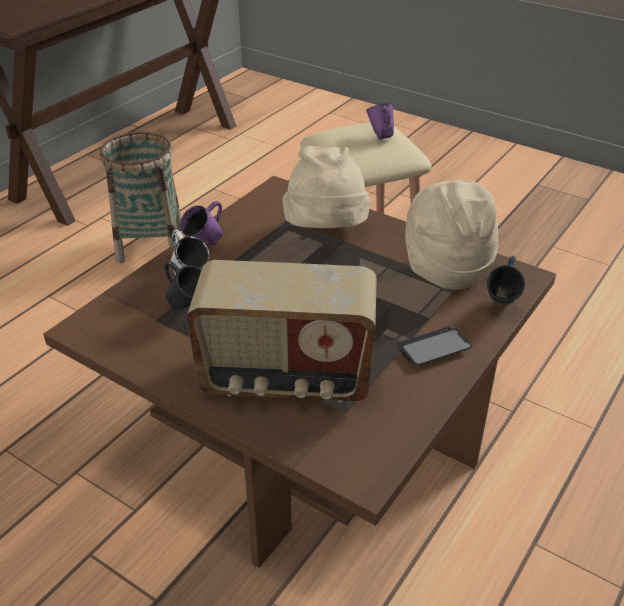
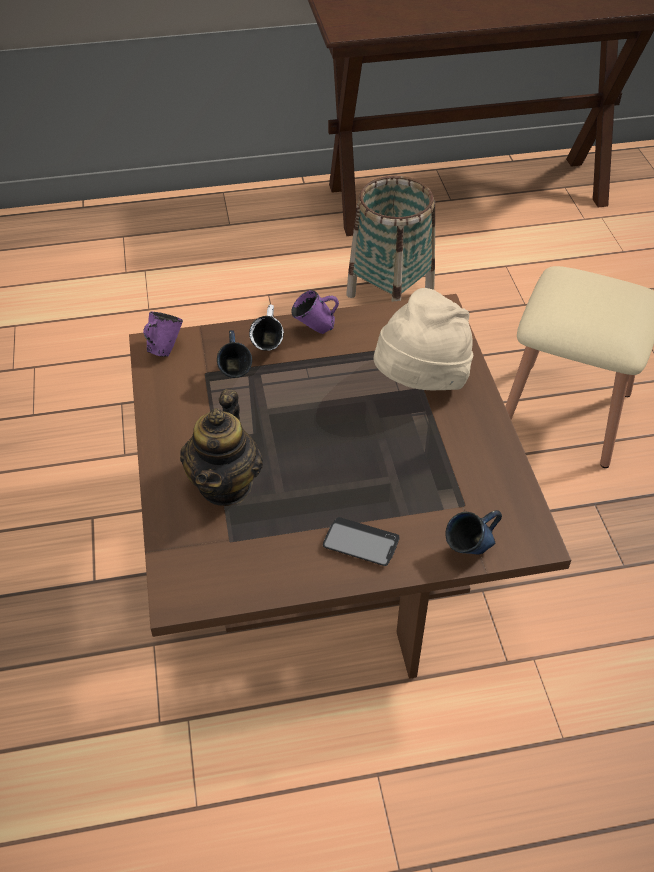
camera: 45 degrees right, 10 degrees up
(286, 379) = (226, 484): radio -> teapot
(381, 136) = (615, 308): purple mug -> purple mug (164, 349)
(445, 268) = (475, 482): beige hat -> none

